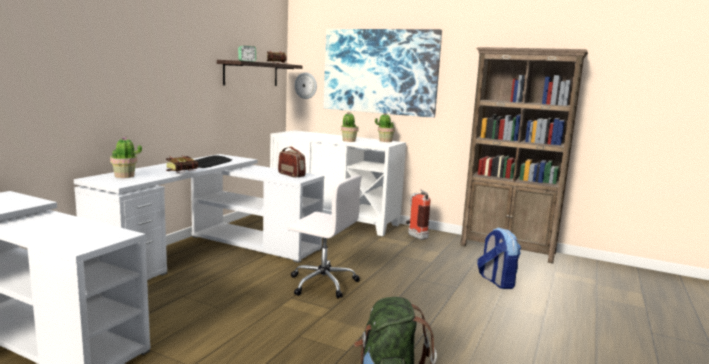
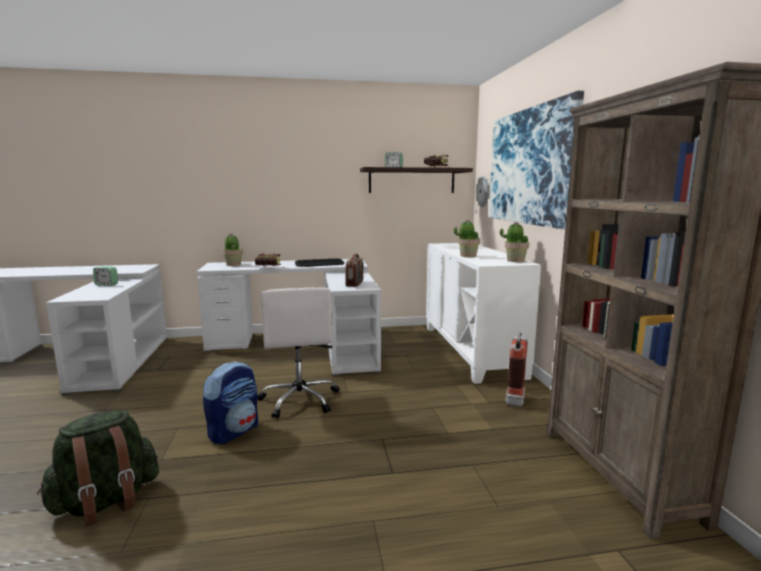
camera: 55 degrees right, 0 degrees up
(42, 226) = (106, 285): none -> alarm clock
(496, 281) = (462, 498): backpack -> backpack (234, 431)

